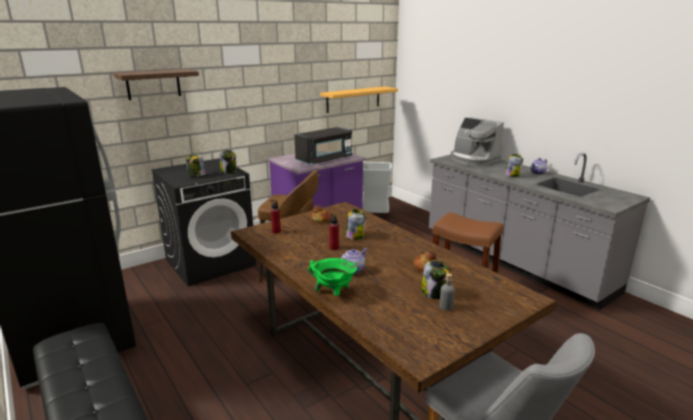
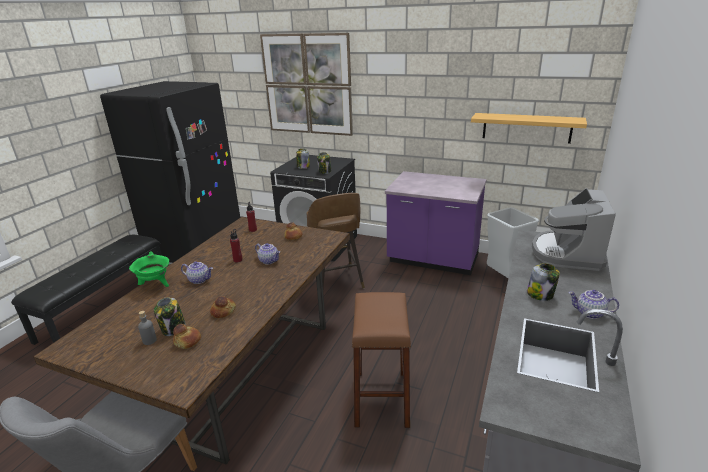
camera: 60 degrees right, 5 degrees up
(153, 84) = (307, 85): shelf -> picture
(325, 159) = (436, 188): black microwave -> none
(355, 236) = (269, 261): jar -> teapot
(462, 289) = (187, 342): none -> bread

